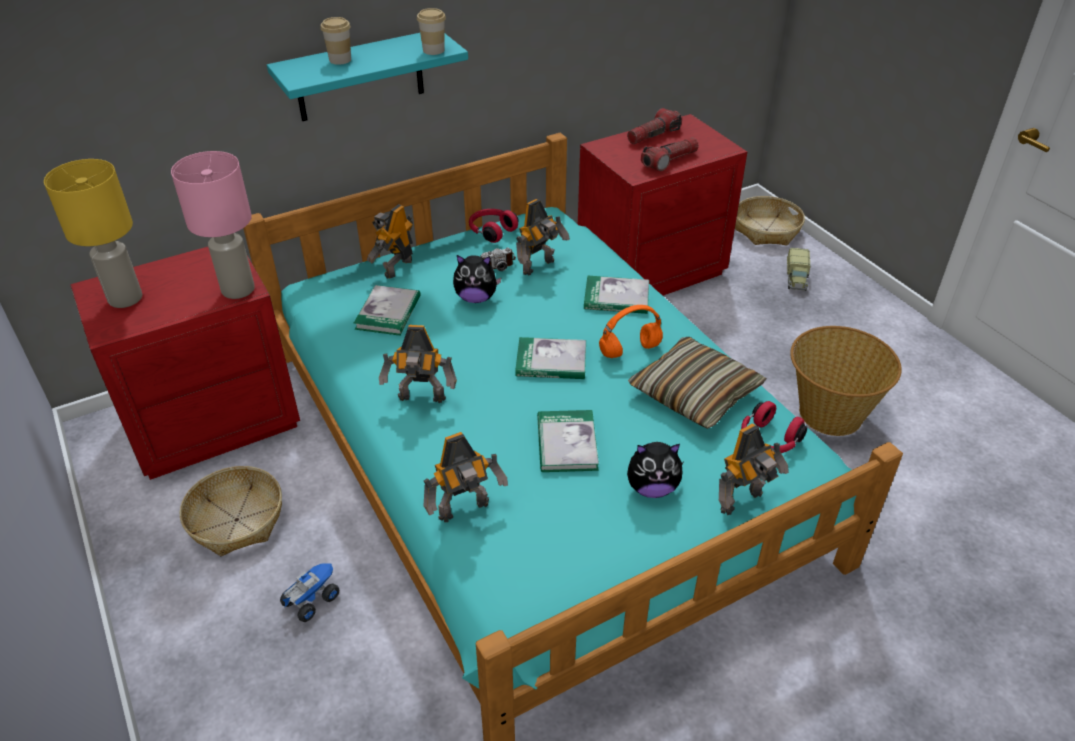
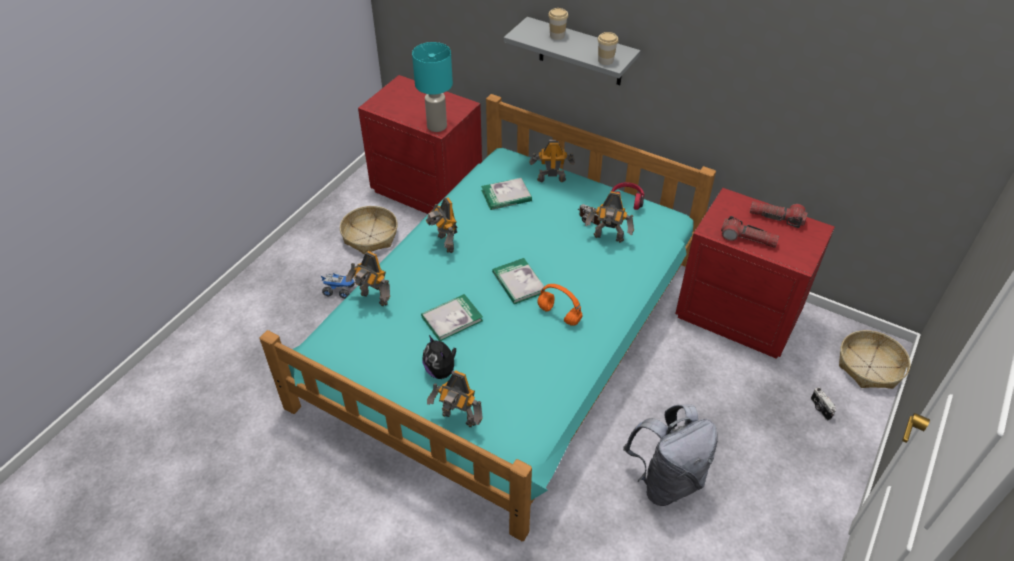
camera: 60 degrees right, 5 degrees up
(125, 299) = (400, 96): yellow table lamp -> none
(237, 289) = (437, 126): pink table lamp -> turquoise table lamp
(360, 76) = (580, 52): turquoise shelf -> grey shelf
(476, 298) = (551, 224): plush toy -> none
(616, 298) = (608, 287): book -> none
(694, 393) = (541, 362): pillow -> none
(768, 440) = (523, 415): red headphones -> none
(796, 278) = (820, 408): toy truck -> camera
(829, 414) = (666, 480): basket -> grey backpack

